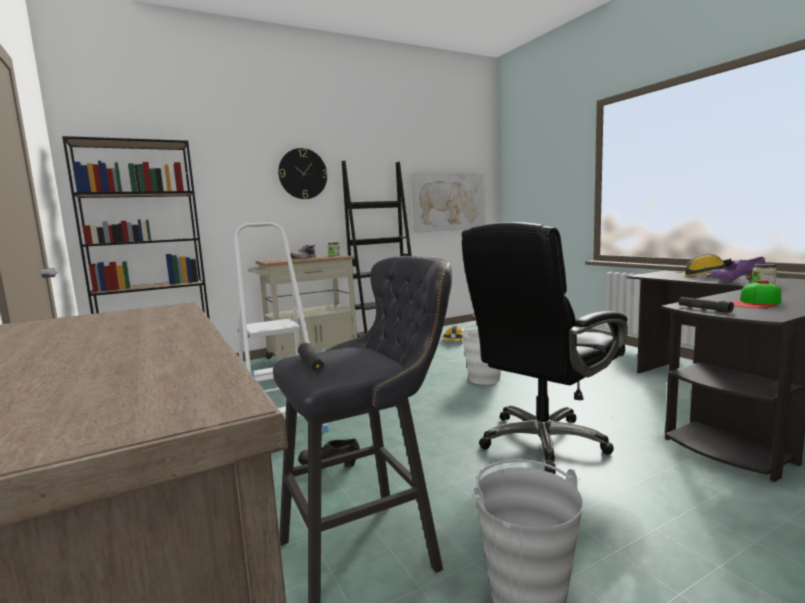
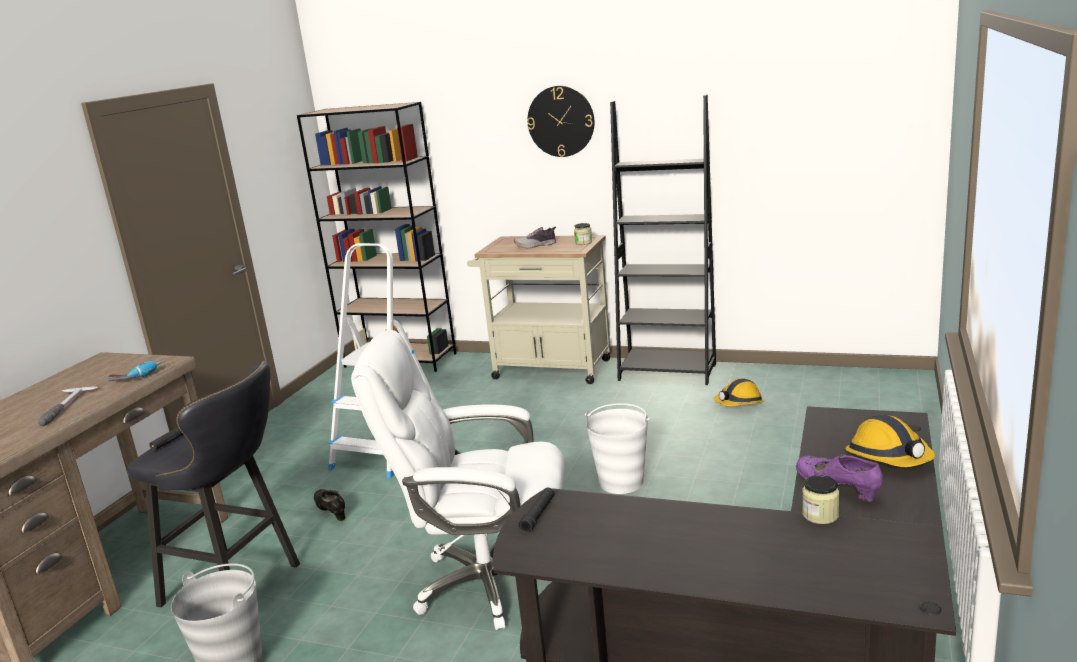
camera: 50 degrees right, 10 degrees up
(149, 341) = (62, 409): none -> hammer
(176, 315) = (138, 377): none -> power drill
(448, 202) = (818, 155): picture -> none
(544, 440) = (490, 583): black office chair -> white office chair
(756, 303) = (618, 536): cap -> none

